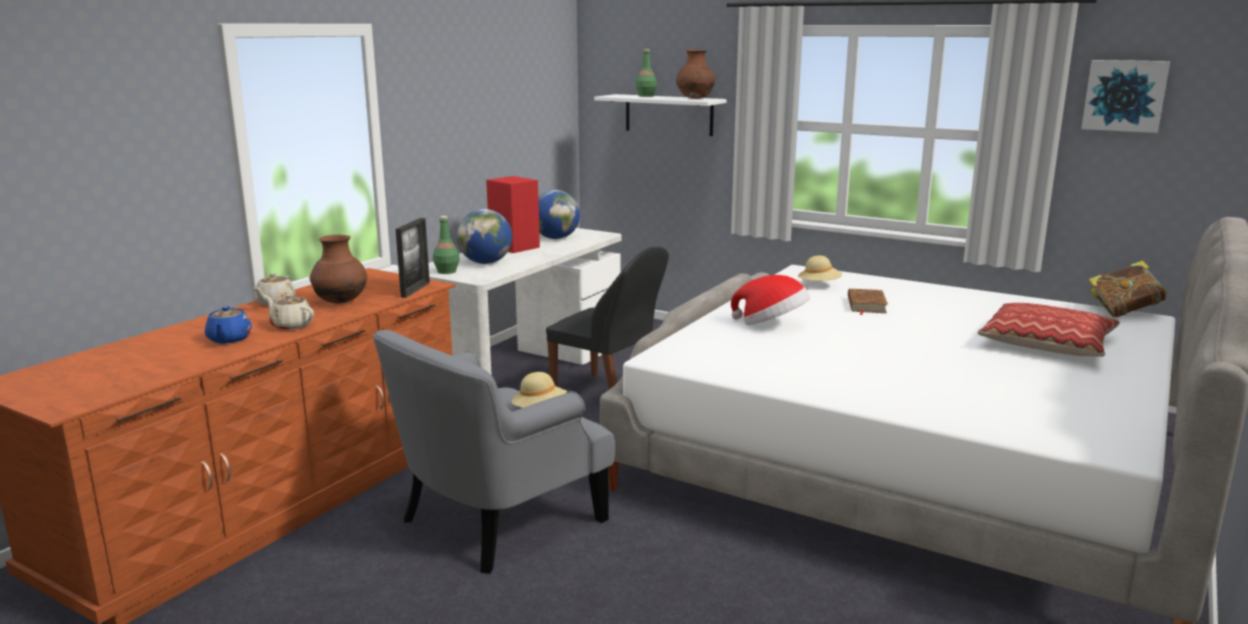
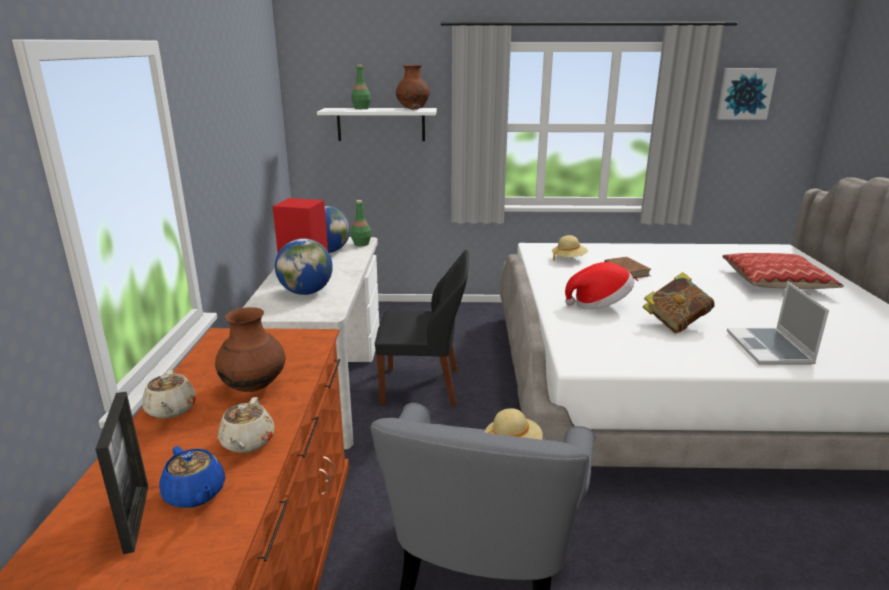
camera: 30 degrees left, 5 degrees up
(291, 325) = (247, 442): beige teapot -> beige teapot turned 90 degrees counterclockwise
(415, 290) = (312, 347): picture frame -> picture frame (136, 518)
(446, 271) = (283, 311): green bottle -> green bottle (361, 244)
(889, 389) = (770, 348): none -> laptop
(1124, 312) = (765, 246): book -> book (675, 323)

